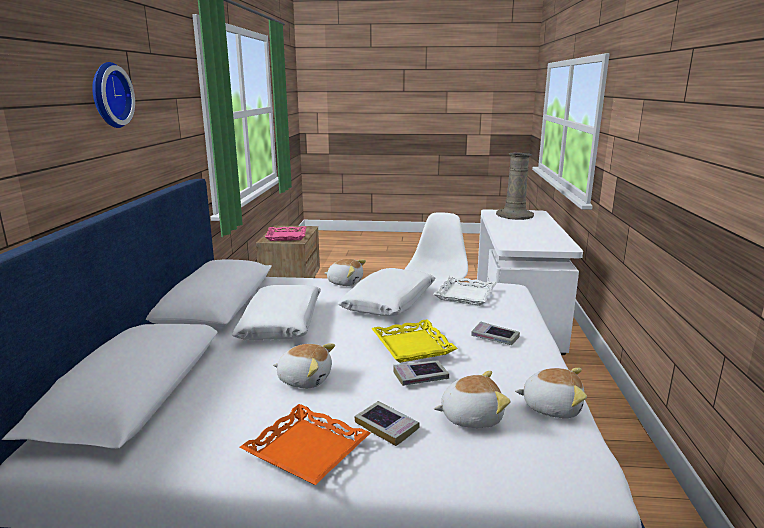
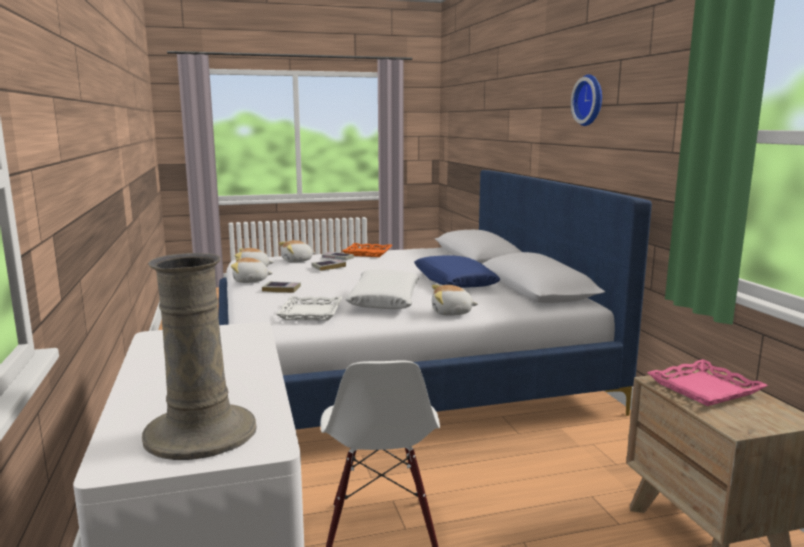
camera: 160 degrees right, 5 degrees down
(281, 323) = (454, 282): white pillow -> blue pillow
(305, 379) = (395, 265): plush toy -> plush toy (250, 281)
(411, 346) = (342, 277): yellow tray -> none

